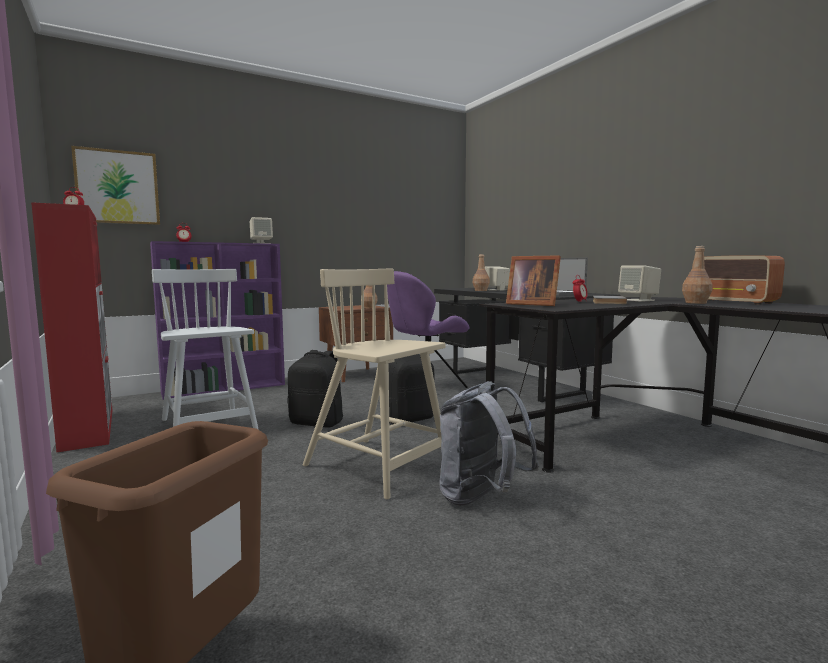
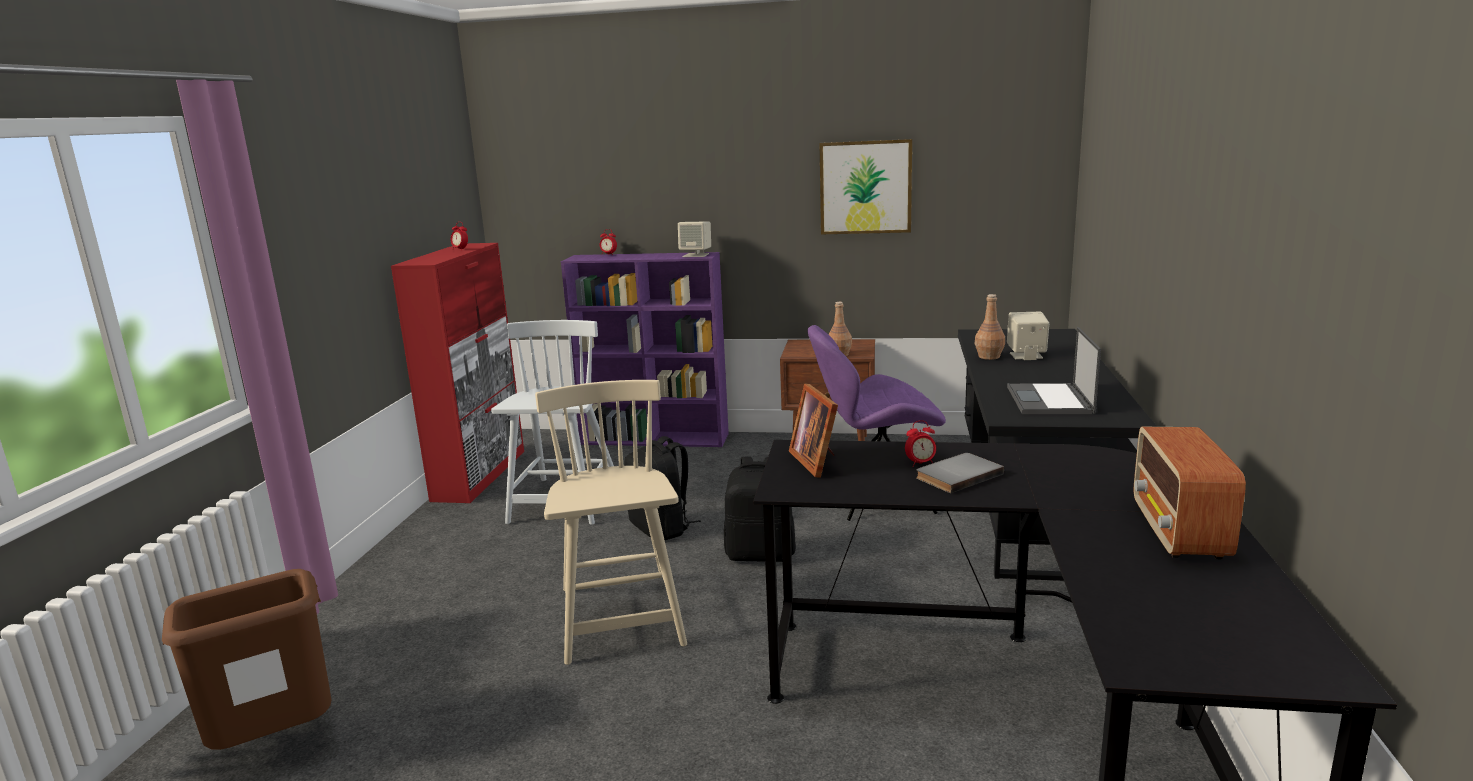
camera: 40 degrees right, 10 degrees up
(117, 187) = (540, 190): picture -> picture (865, 187)
(481, 499) = (641, 704): grey backpack -> none
(638, 300) = (1043, 477): beige speaker -> none
(696, 303) = (1088, 517): brown bottle -> none

